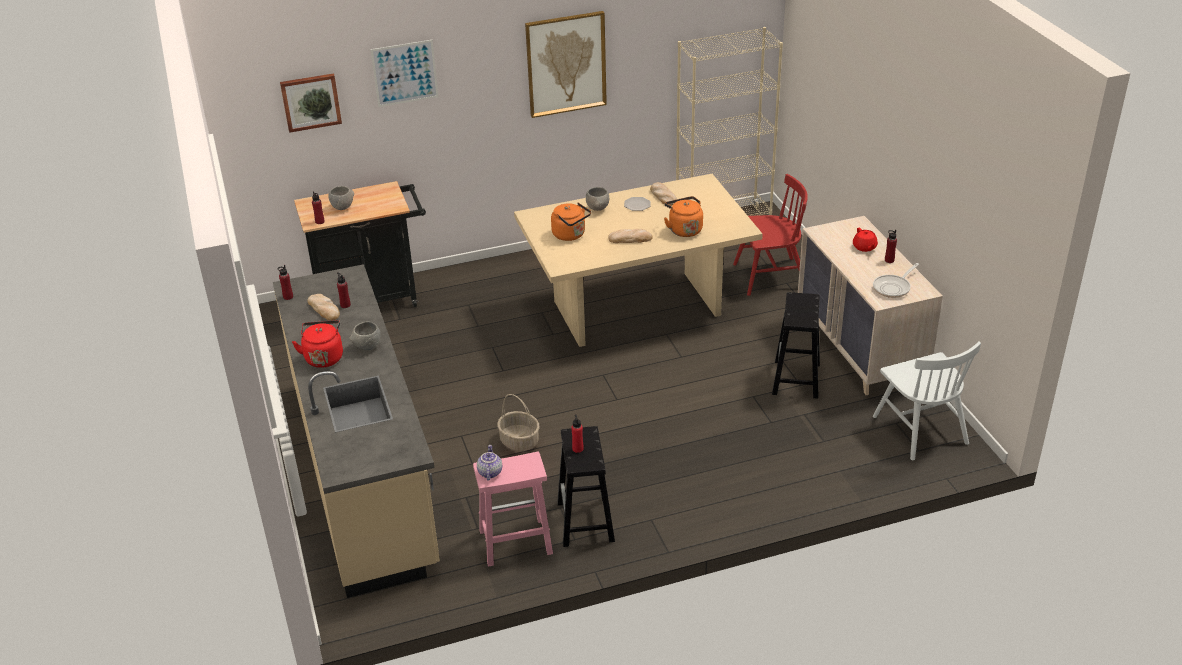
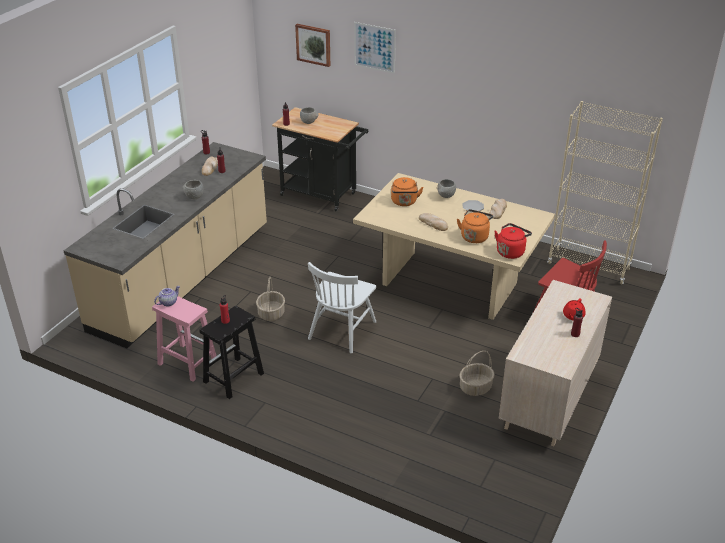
camera: 45 degrees right, 0 degrees up
(324, 357) = (169, 190): red kettle -> red kettle (511, 251)
(566, 64) = (489, 85): picture -> none
(796, 379) = (475, 388): black stool -> basket
(893, 288) = (545, 352): frying pan -> none
(920, 429) = (503, 475): white chair -> white chair (342, 330)

